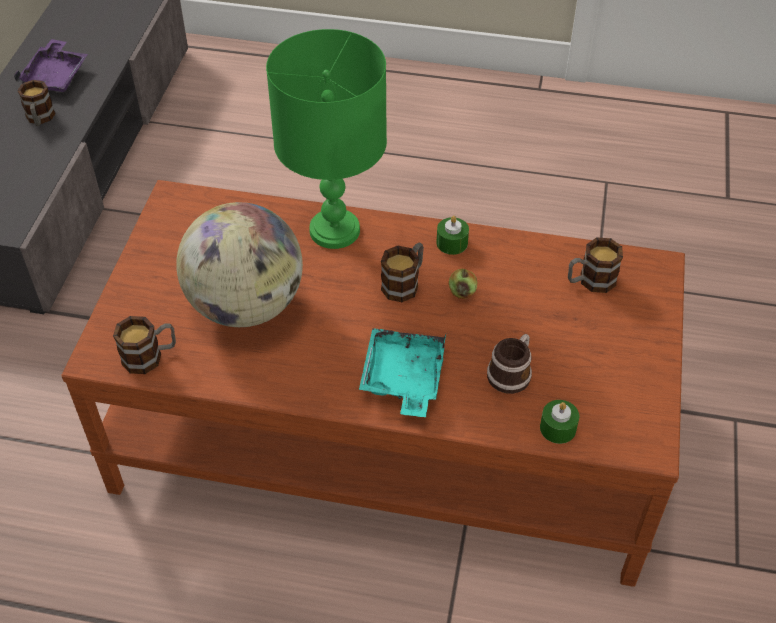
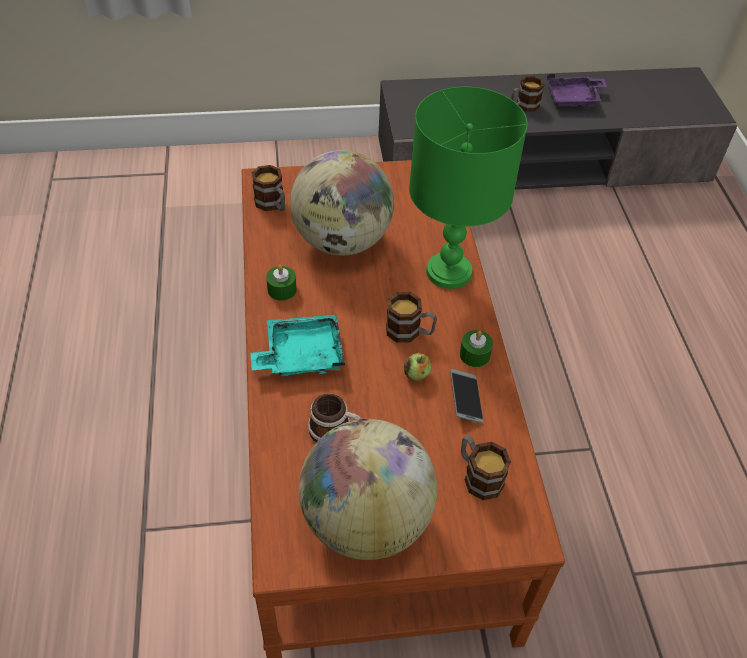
camera: 70 degrees right, 0 degrees up
(503, 265) = (465, 399): none -> phone
(558, 428) = (282, 479): green candle -> green candle (282, 289)
(618, 373) = (366, 520): none -> globe

